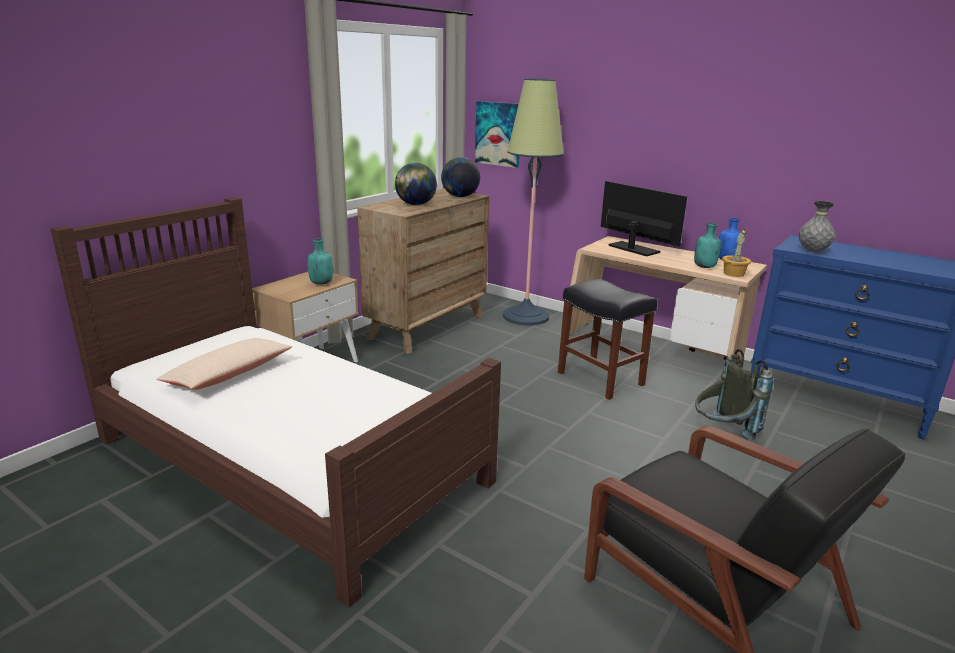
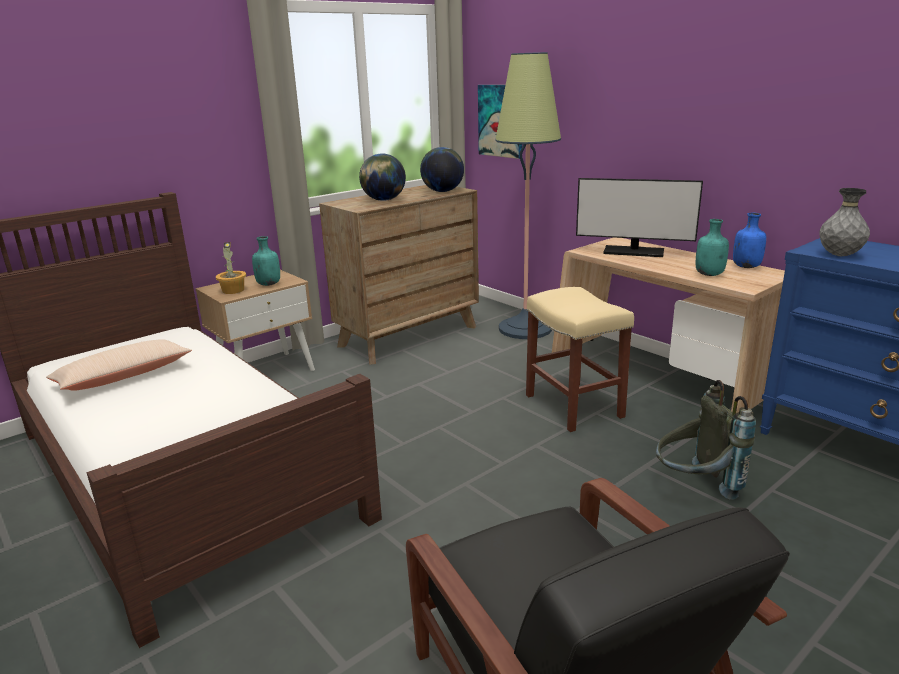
camera: 15 degrees right, 0 degrees up
(599, 378) = (572, 405): black stool -> beige stool
(633, 249) = (633, 252): monitor -> monitor turned 135 degrees clockwise
(733, 273) = (742, 283): potted plant -> potted plant (233, 290)

